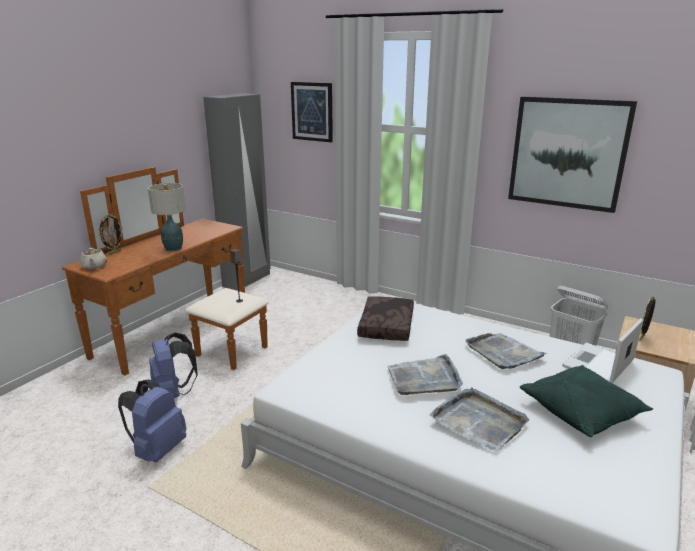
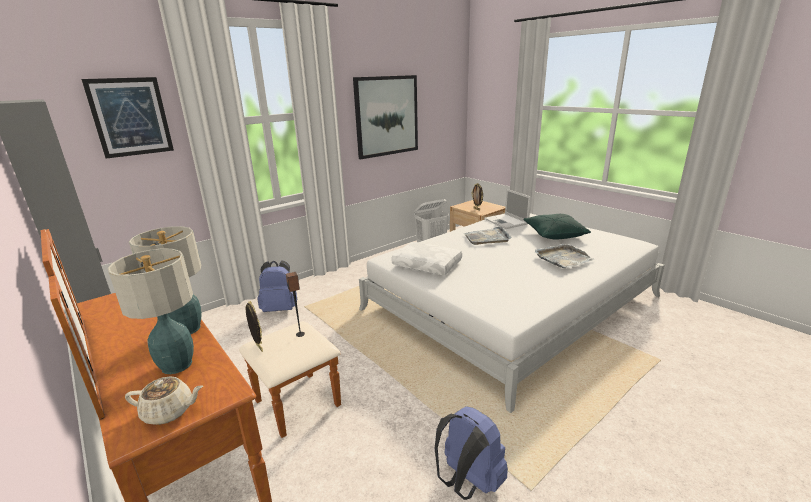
camera: 70 degrees left, 0 degrees up
(114, 252) = (119, 390): picture frame -> picture frame (258, 347)
(135, 256) = (176, 365): none -> table lamp
(173, 394) = (360, 464): blue backpack -> blue backpack (280, 308)
(387, 326) = (428, 265): brown pillow -> white pillow
(424, 378) = (511, 264): grey tray -> none

